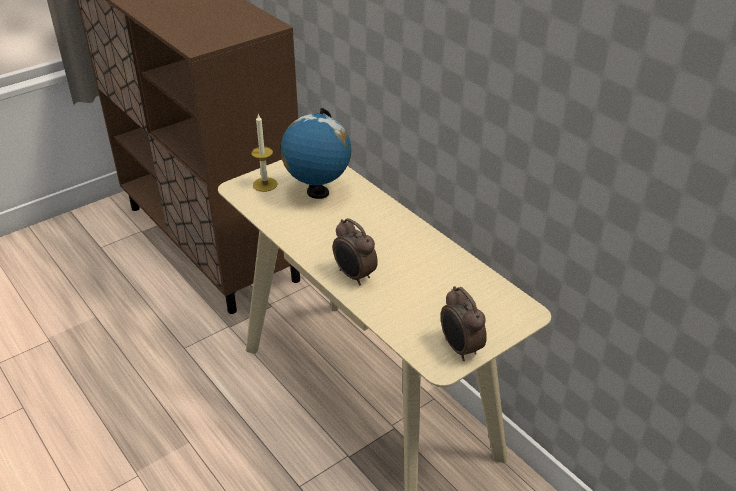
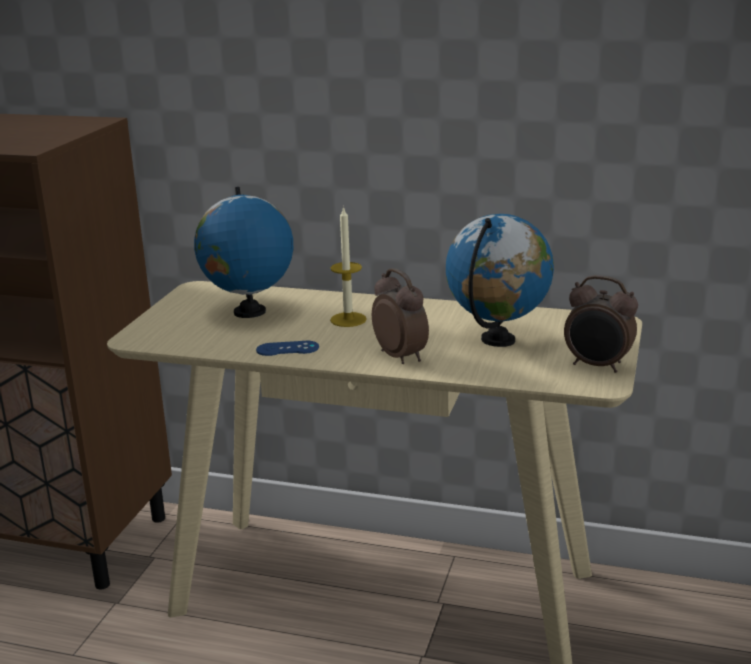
camera: 35 degrees left, 15 degrees down
(265, 184) = (170, 325): candle -> candle (348, 319)
(301, 236) = (287, 349): none -> blue game controller
(354, 276) = (401, 356): alarm clock -> alarm clock turned 135 degrees counterclockwise
(428, 291) = (498, 340): none -> globe

